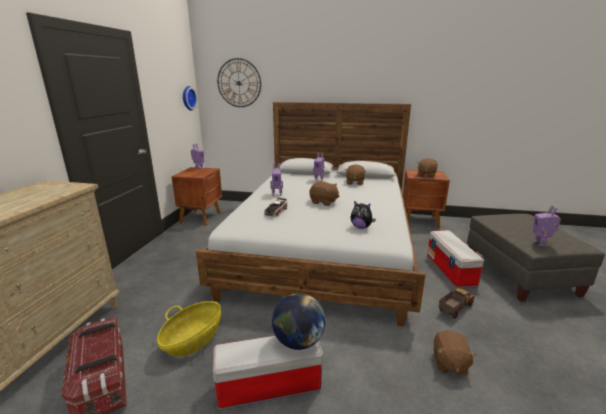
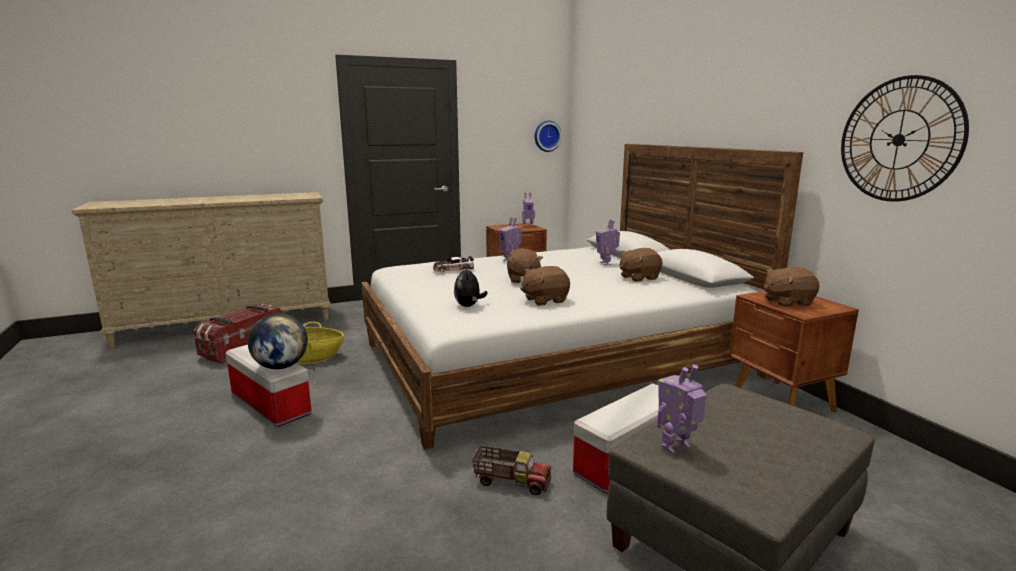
camera: 55 degrees right, 5 degrees down
(239, 83) = (603, 116): wall clock -> wall clock (899, 140)
(449, 363) = (374, 495): brown plush toy -> brown plush toy (544, 300)

